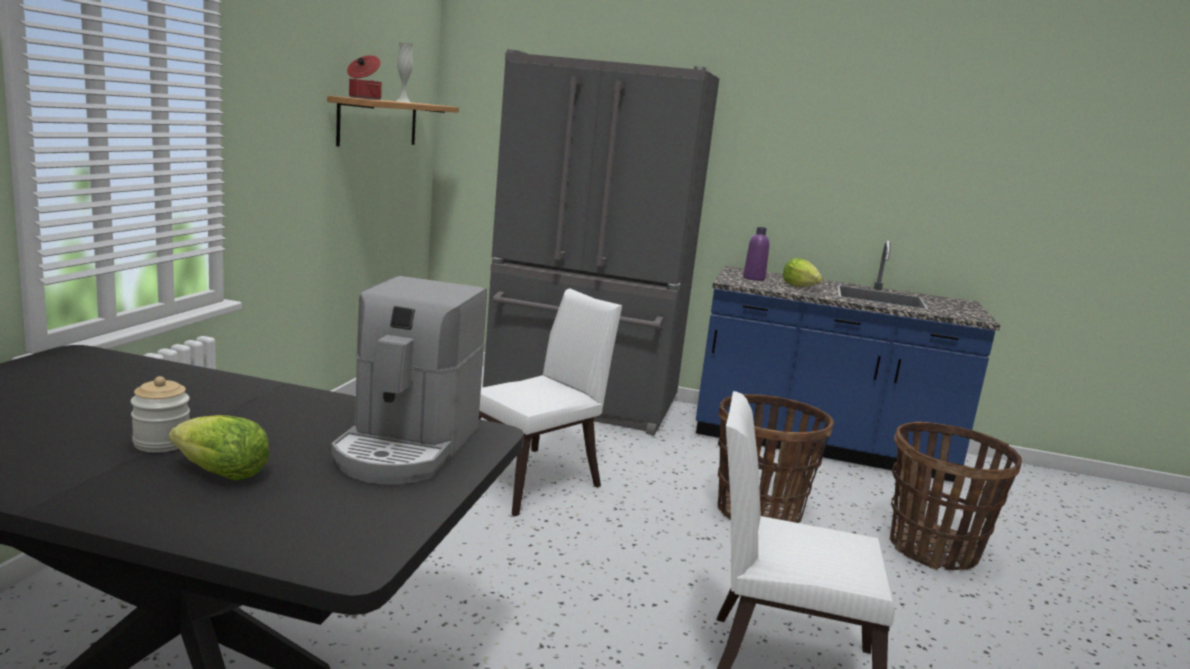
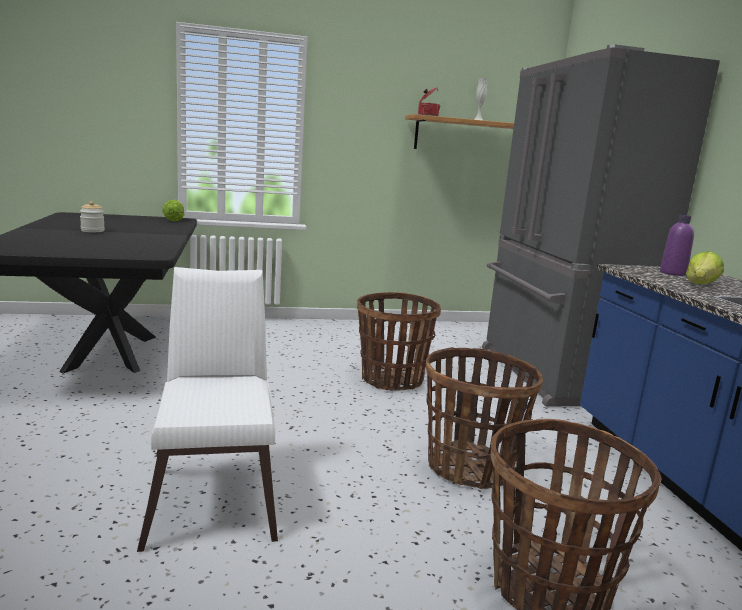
camera: 65 degrees right, 0 degrees up
(222, 474) = (65, 236): lettuce -> lettuce (174, 220)
(407, 447) = (119, 249): coffee machine -> none
(535, 480) = (392, 380): white chair -> basket

